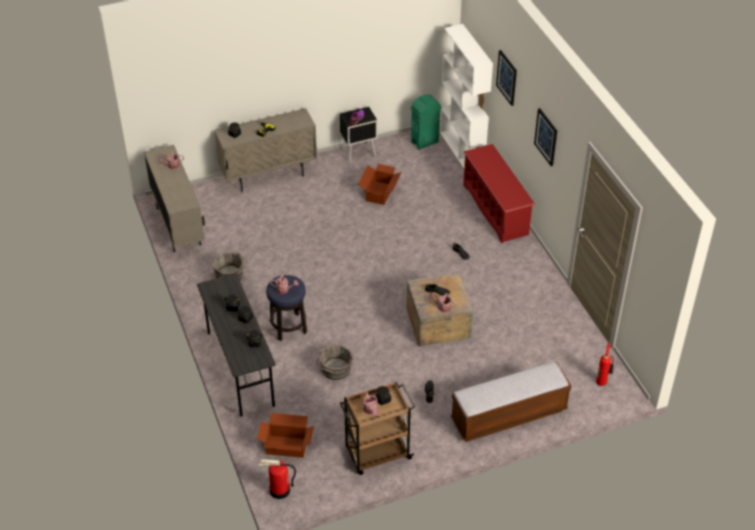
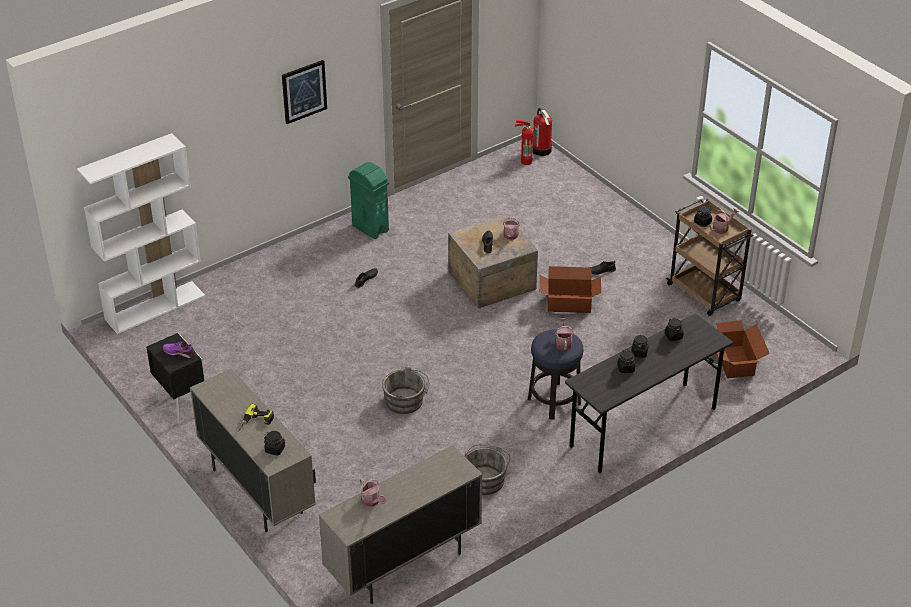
camera: 105 degrees left, 5 degrees down
(279, 490) = (795, 354): fire extinguisher -> fire extinguisher (542, 150)
(335, 370) = (604, 347): grey bucket -> grey bucket (406, 401)
(380, 193) = (267, 368): cardboard box -> cardboard box (568, 303)
(425, 142) = (143, 344): green trash can -> green trash can (370, 228)
(495, 210) = (274, 262): red shoe rack -> none
(507, 77) = (200, 120): picture -> none
(508, 415) = (602, 214): bench -> none

